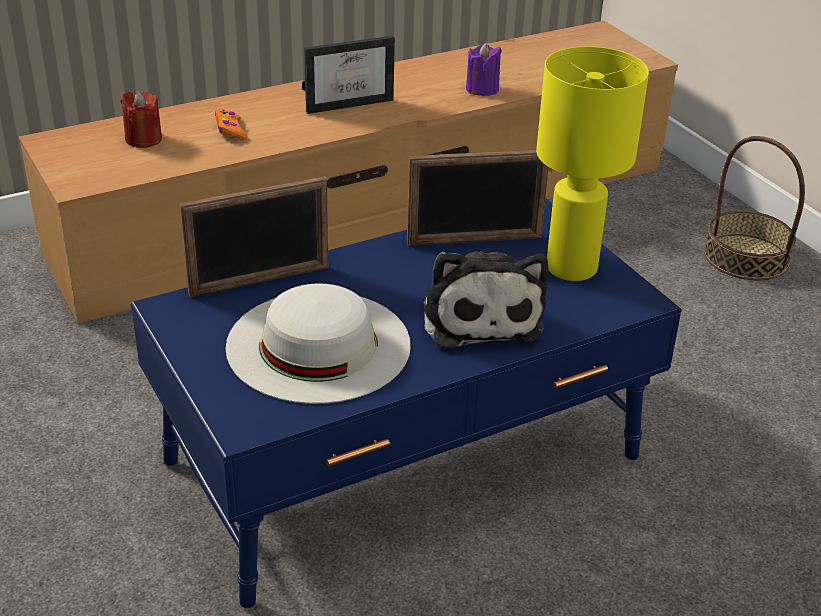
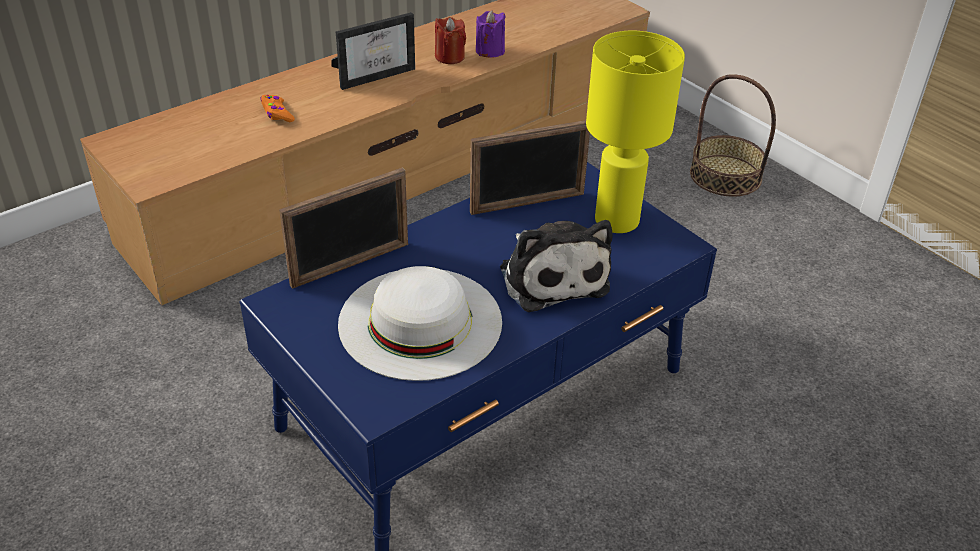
camera: 10 degrees left, 5 degrees up
(143, 139) = (199, 130): red candle -> red candle (449, 57)

